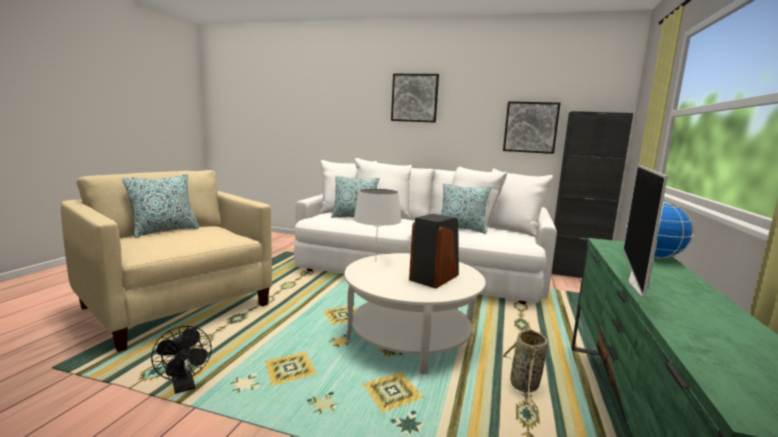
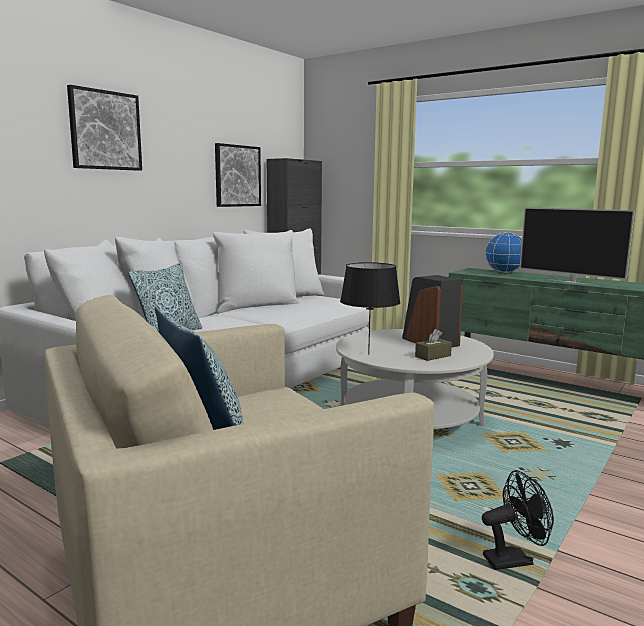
camera: 70 degrees left, 0 degrees up
(376, 261) = (368, 354): white table lamp -> black table lamp
(388, 279) = (433, 356): none -> brown tissue box
(462, 229) = (280, 307): pillow -> none
(524, 387) = (502, 397): basket -> none

